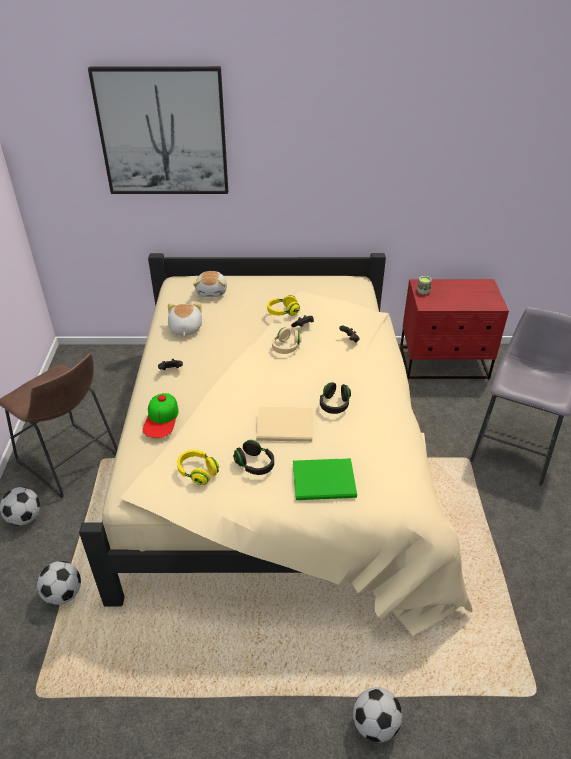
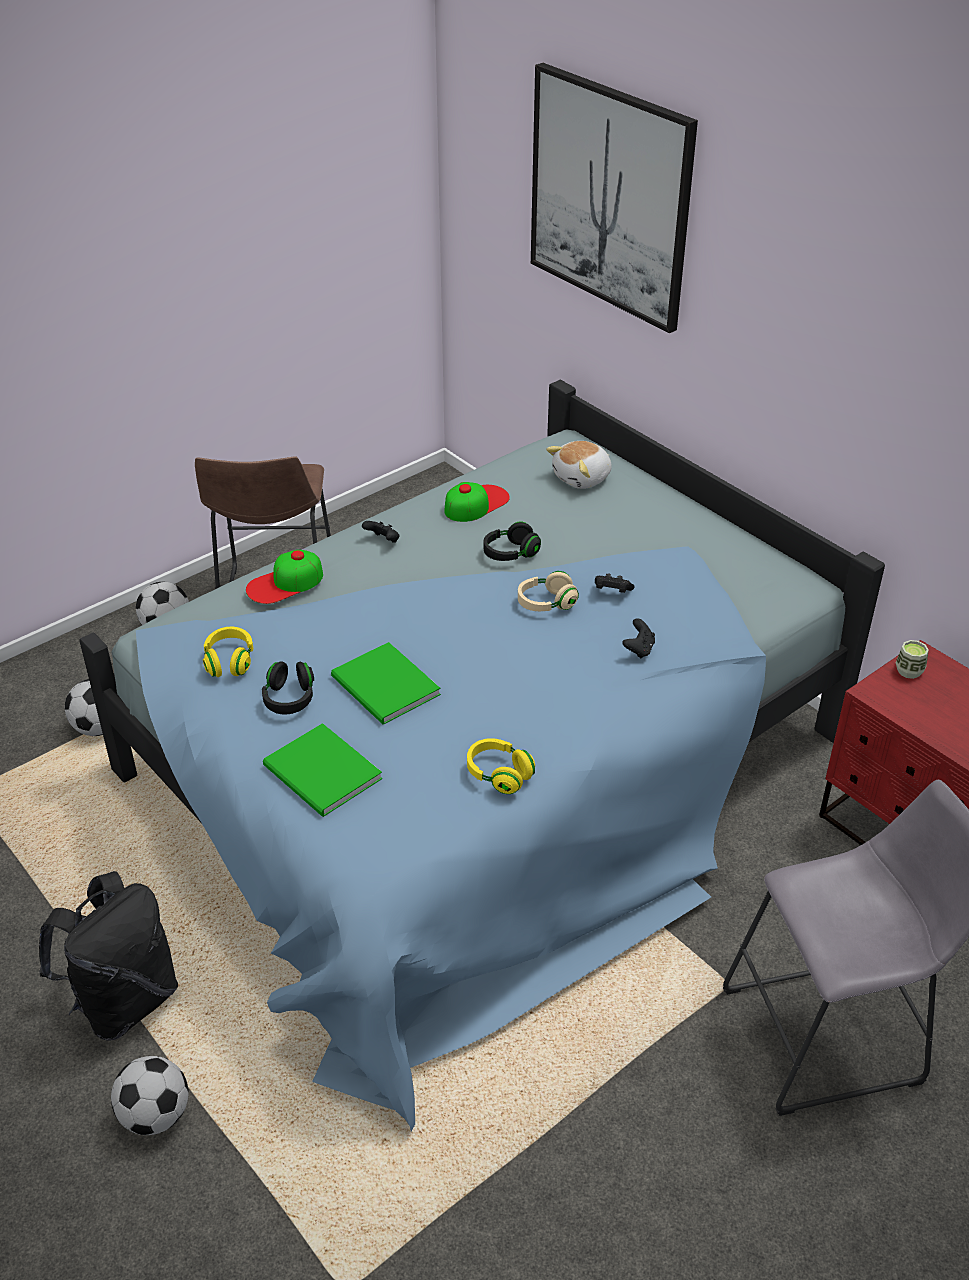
camera: 50 degrees right, 0 degrees up
(185, 328) = (476, 503): plush toy -> cap
(278, 458) = (483, 773): beige bed -> blue bed
(283, 312) = (616, 557): yellow headphones -> yellow headphones (499, 775)
(284, 696) = (124, 1001): none -> black backpack
(286, 427) = (385, 688): beige book -> green book
(334, 404) = (477, 707): black headphones -> black headphones (510, 553)

